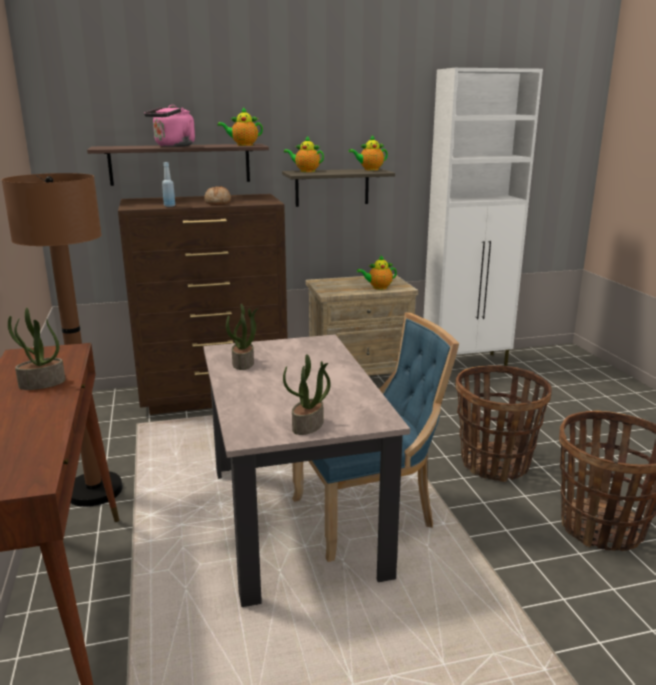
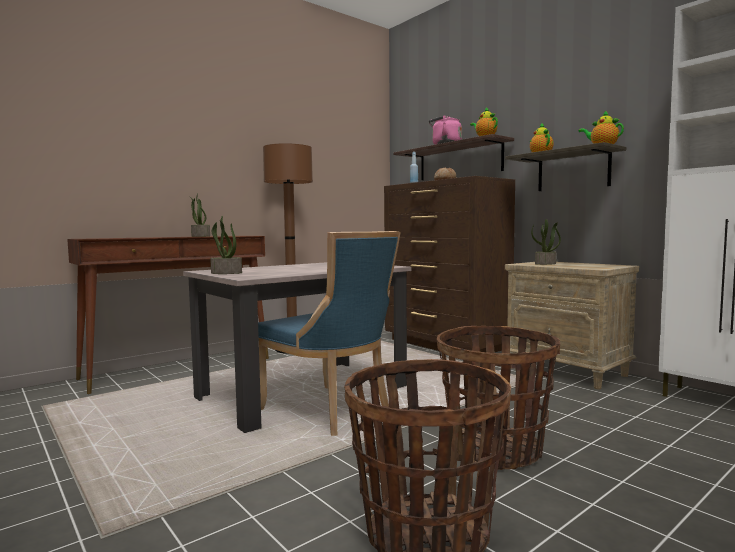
camera: 65 degrees right, 15 degrees down
(243, 363) = (319, 264): potted plant -> potted plant (545, 264)
(378, 287) = (573, 266): teapot -> none

